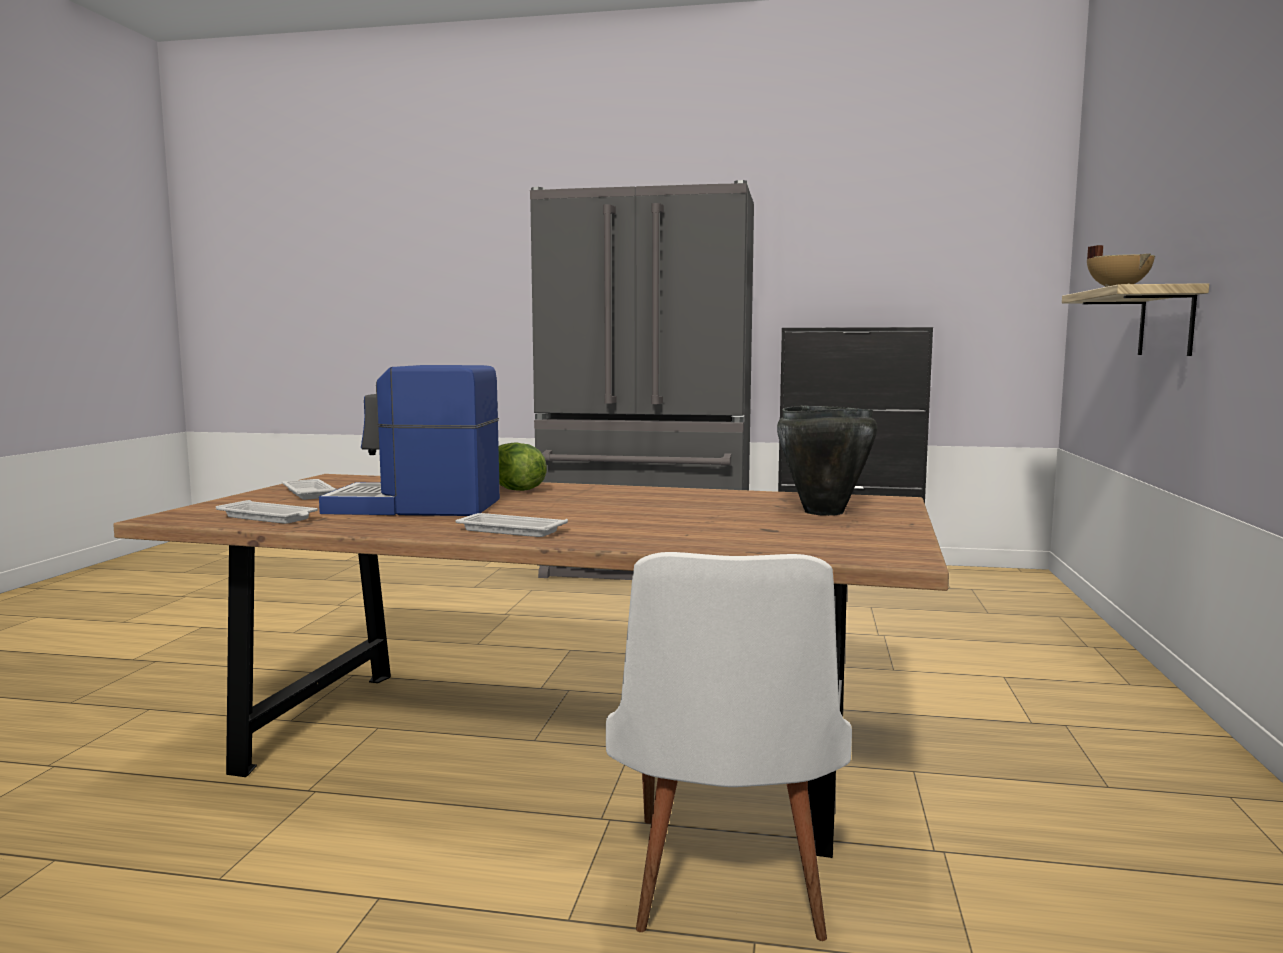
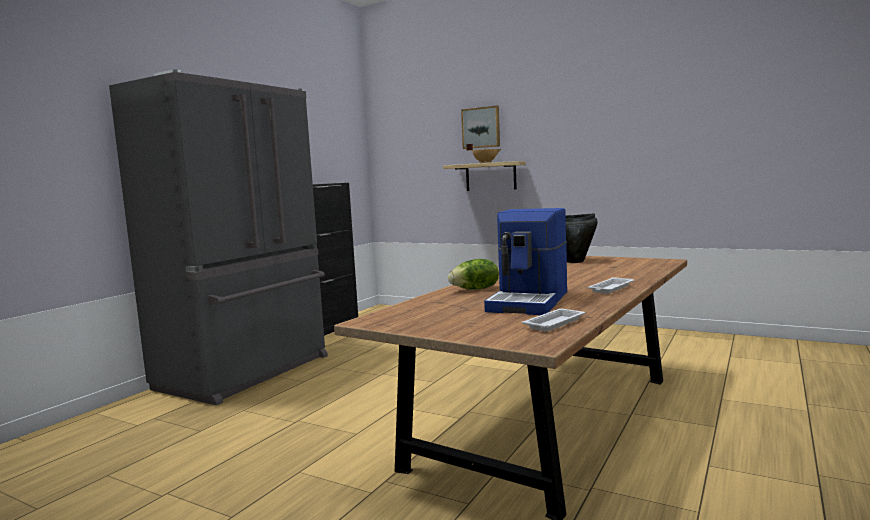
camera: 70 degrees left, 0 degrees up
(308, 493) = (450, 322): white tray -> none
(725, 889) = (688, 399): white chair -> none
(1168, 203) = (481, 127): none -> picture

